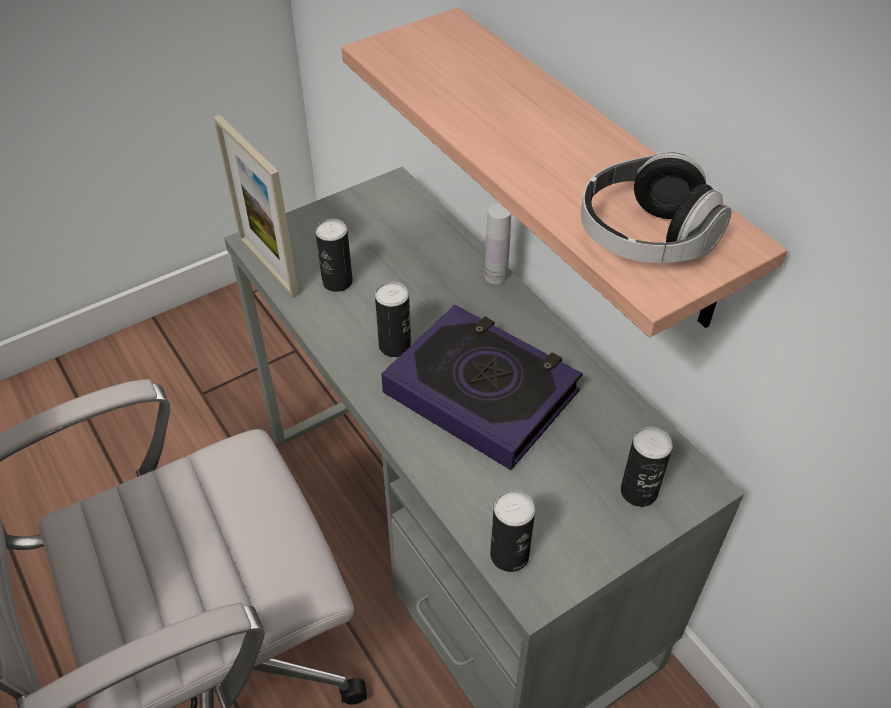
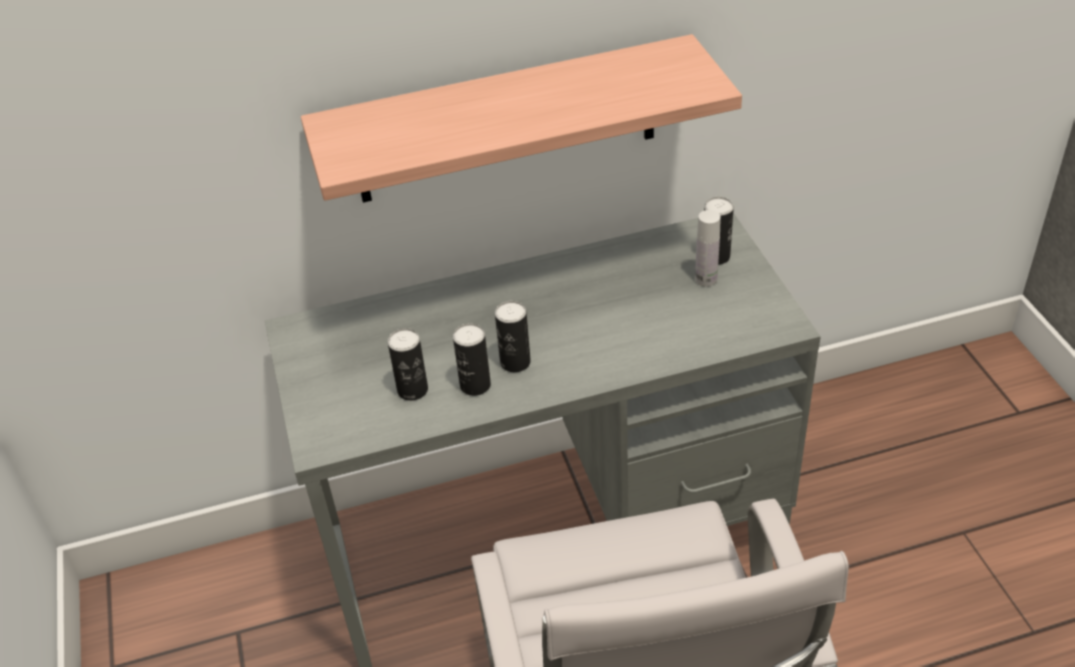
camera: 70 degrees left, 5 degrees down
(268, 266) = (362, 439): picture frame -> none
(481, 392) = (590, 318): book -> none
(496, 276) = (459, 285): white bottle -> white bottle (706, 279)
(509, 555) = (753, 332): can -> can (475, 385)
(646, 236) = (660, 80): headphones -> none

